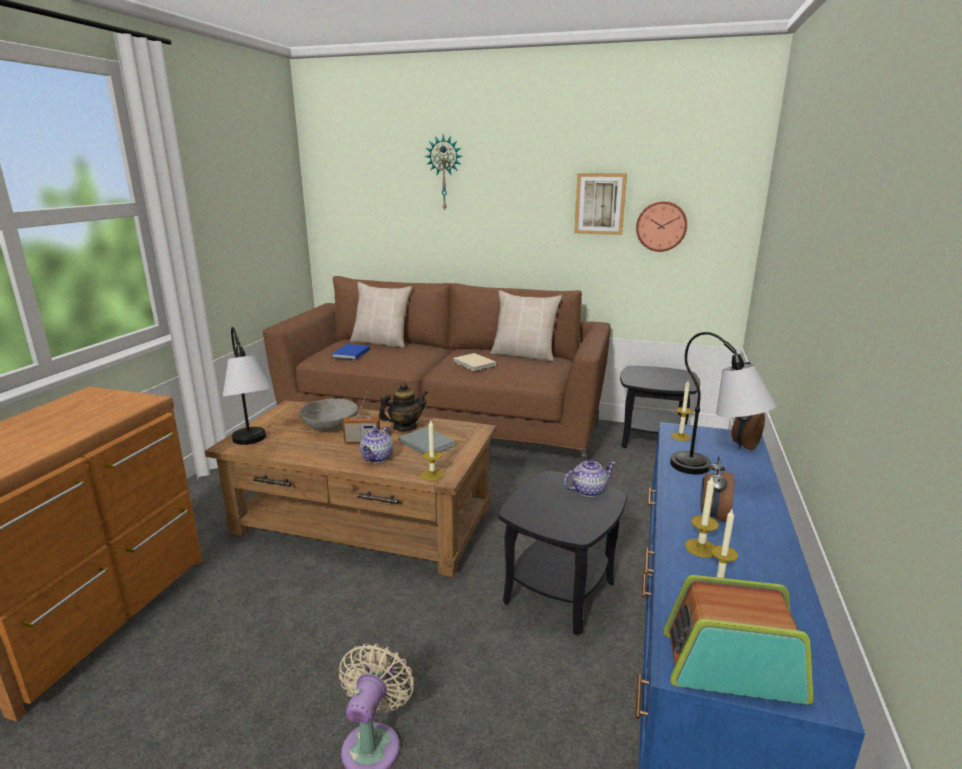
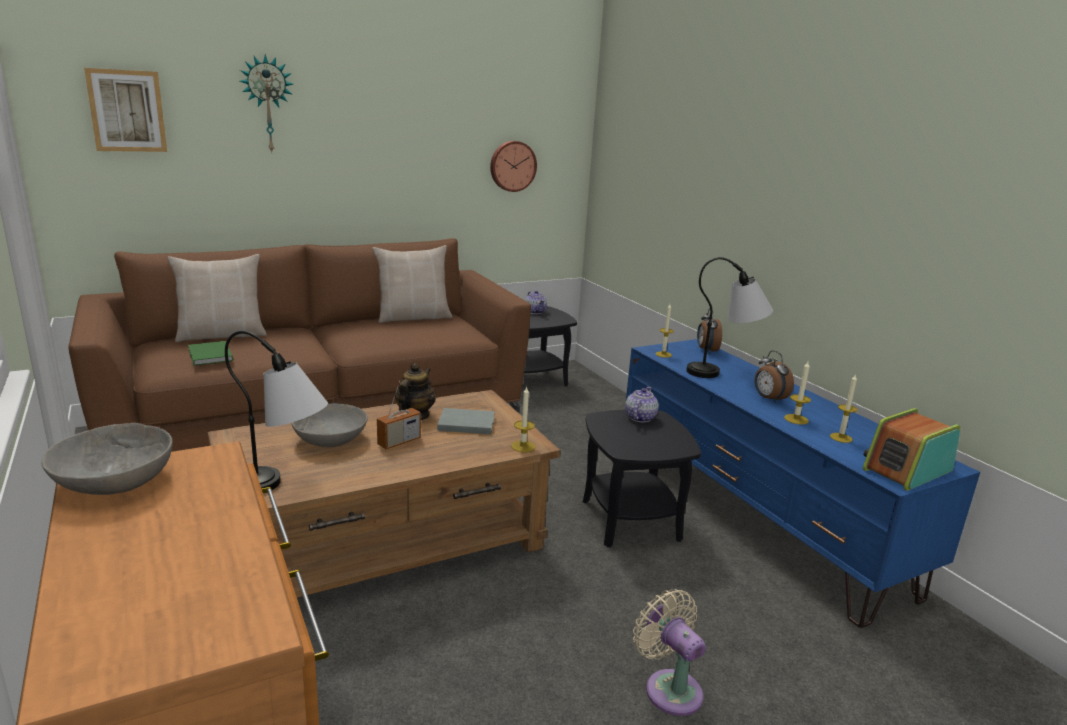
camera: 45 degrees left, 0 degrees up
(87, 398) = (114, 481): none -> grey bowl
(350, 354) = (209, 356): blue book -> green book
(378, 457) = (446, 450): teapot -> teapot (535, 312)
(474, 364) = (384, 336): beige book -> none
(600, 204) = (454, 144): picture -> picture (127, 111)

